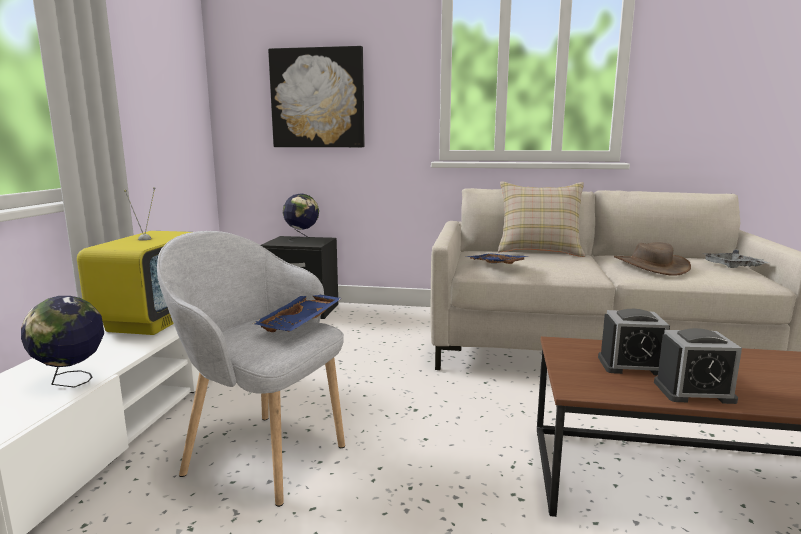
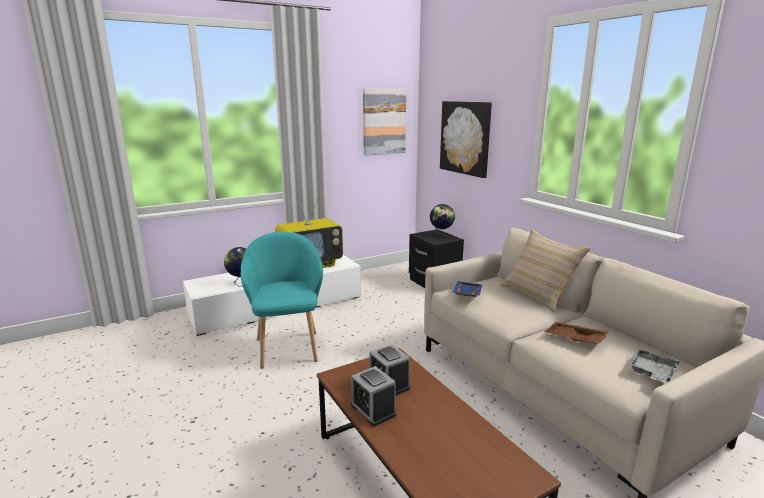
camera: 50 degrees right, 5 degrees up
(174, 75) = (384, 121): none -> picture
(263, 456) = (288, 347): grey armchair -> turquoise armchair
(301, 322) = (299, 289): blue tray -> none
(650, 266) = (574, 339): brown hat -> brown tray

